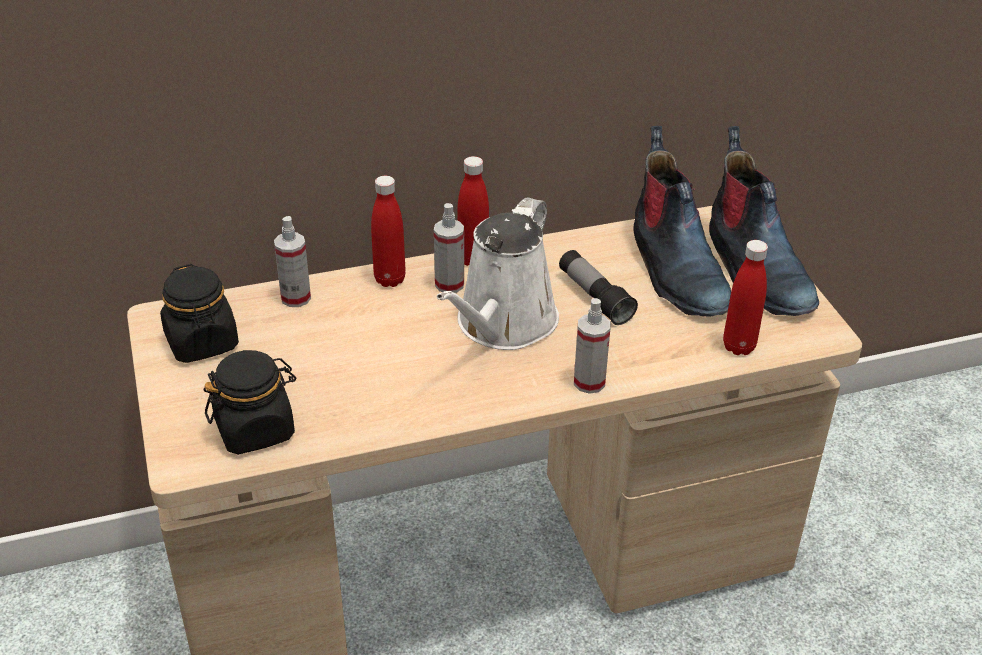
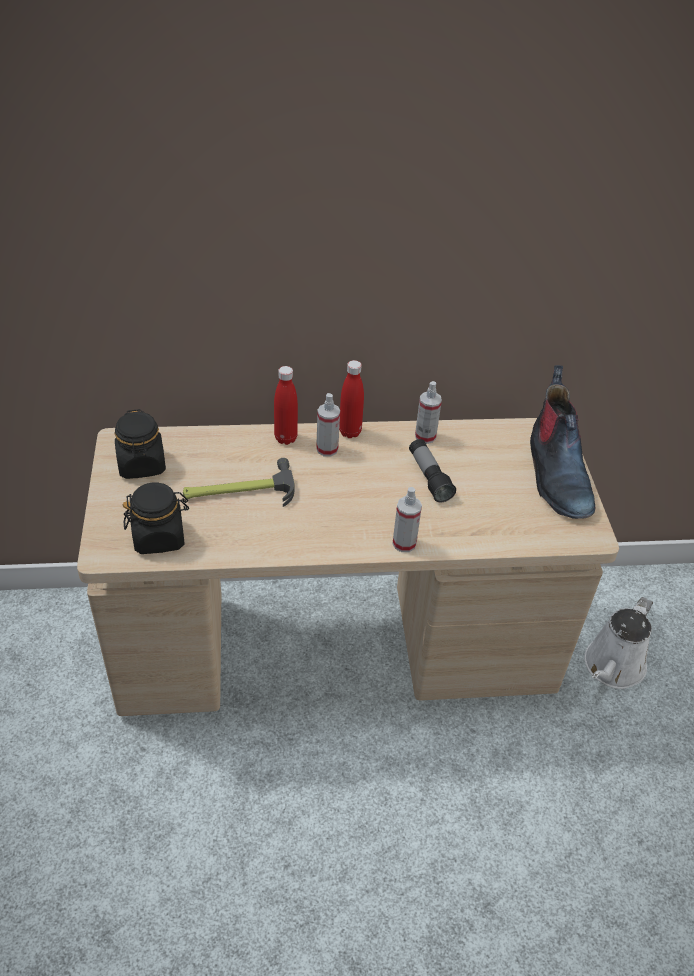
camera: 10 degrees right, 5 degrees up
(296, 298) = (215, 441): spray bottle -> spray bottle (425, 436)
(347, 354) = (238, 491): none -> hammer
(503, 325) = (355, 487): white watering can -> white watering can (612, 668)
(675, 270) = (496, 465): boot -> none
(738, 346) = (524, 535): red bottle -> none

